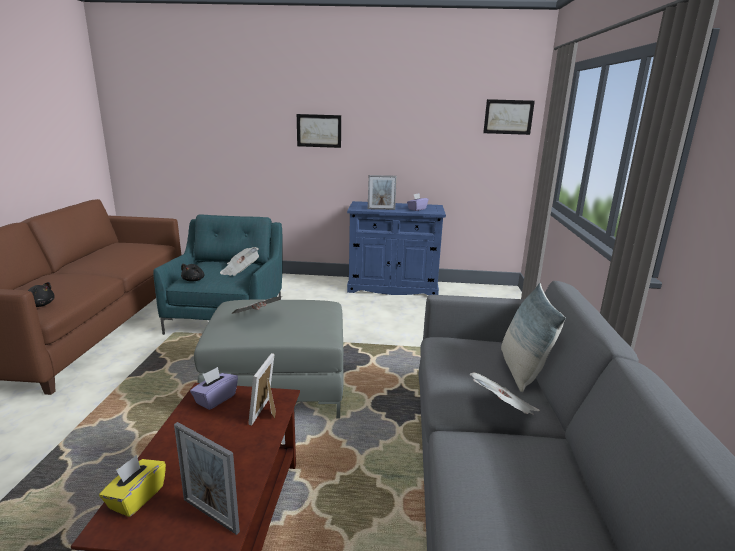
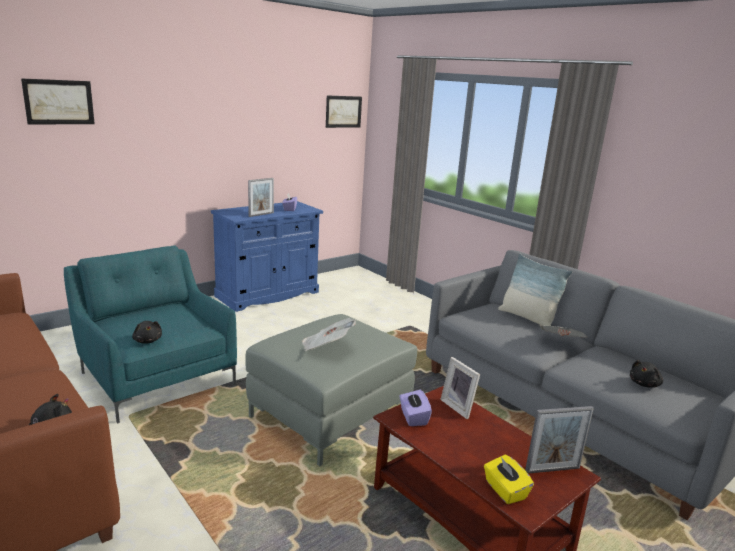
camera: 45 degrees left, 0 degrees up
(240, 271) = (177, 316): newspaper -> none
(319, 131) = (167, 132): picture -> picture (59, 102)
(518, 511) = (644, 384): none -> black plush toy

